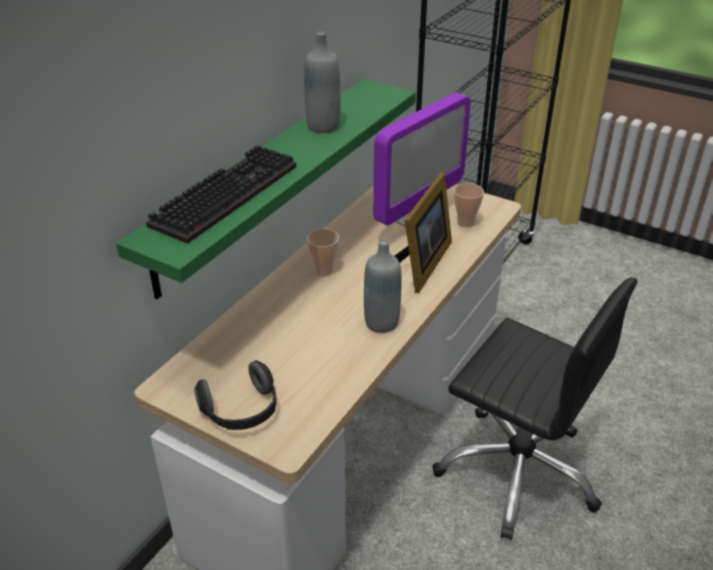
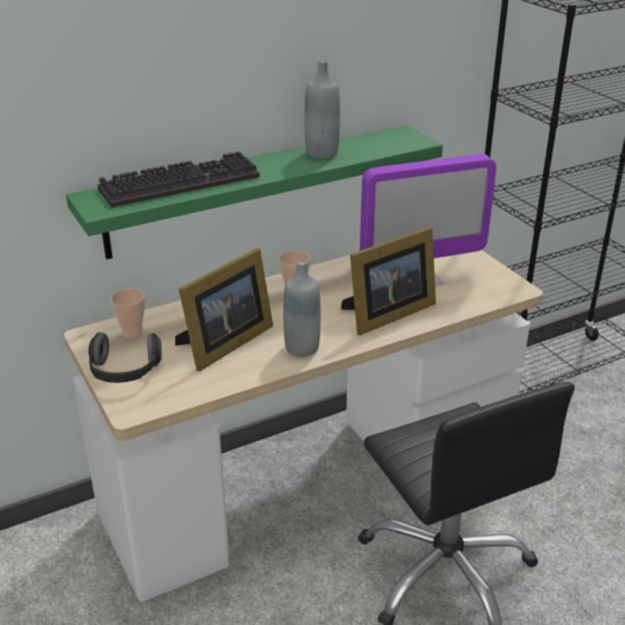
camera: 30 degrees right, 5 degrees down
(308, 345) = (224, 344): none -> picture frame
(465, 223) = (467, 292): cup -> cup (132, 333)

